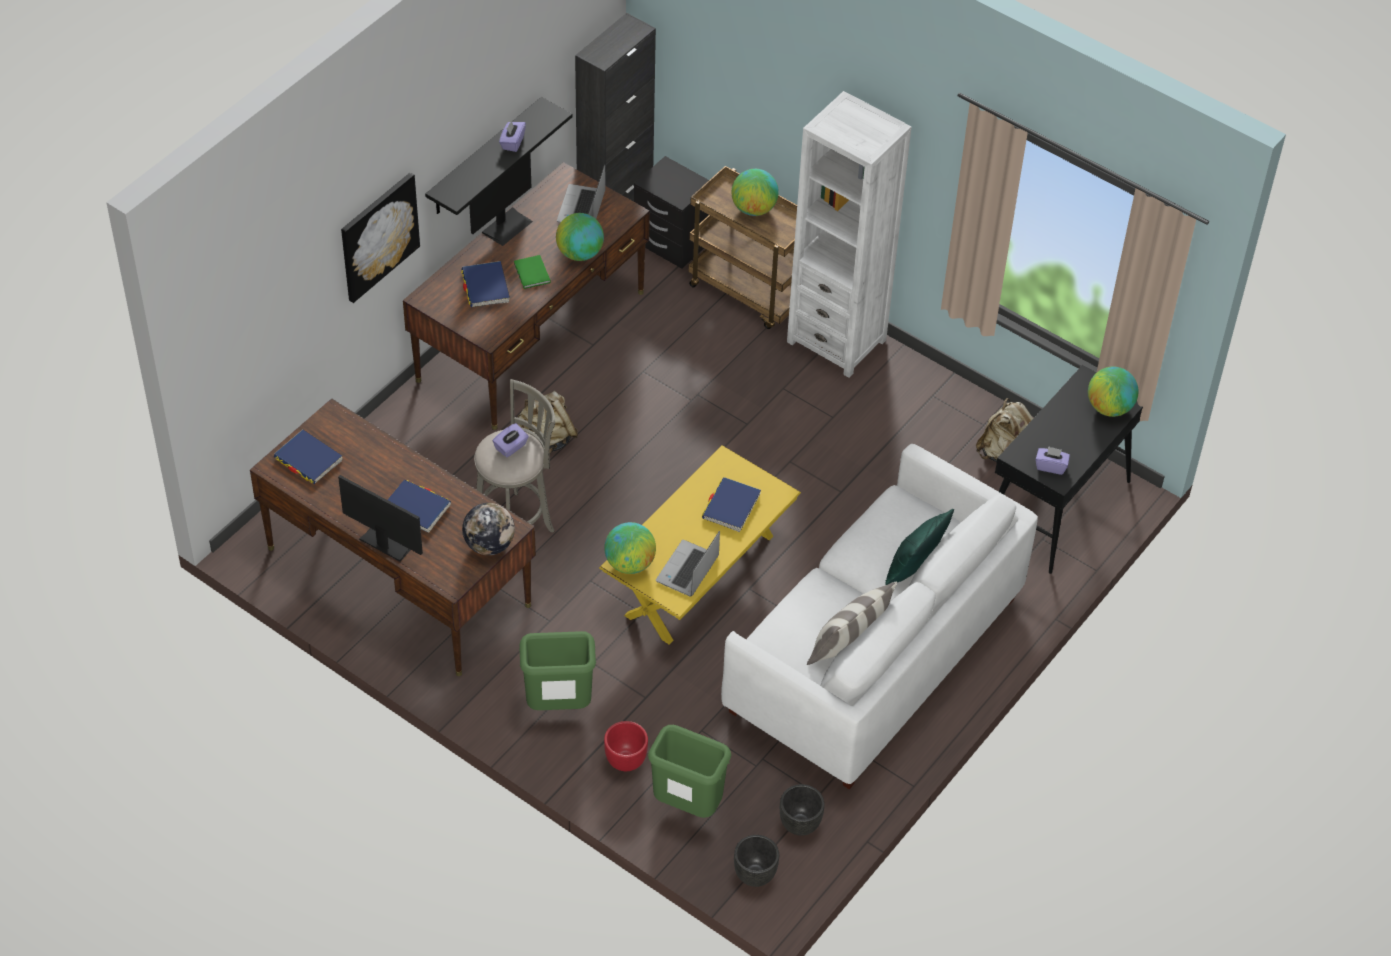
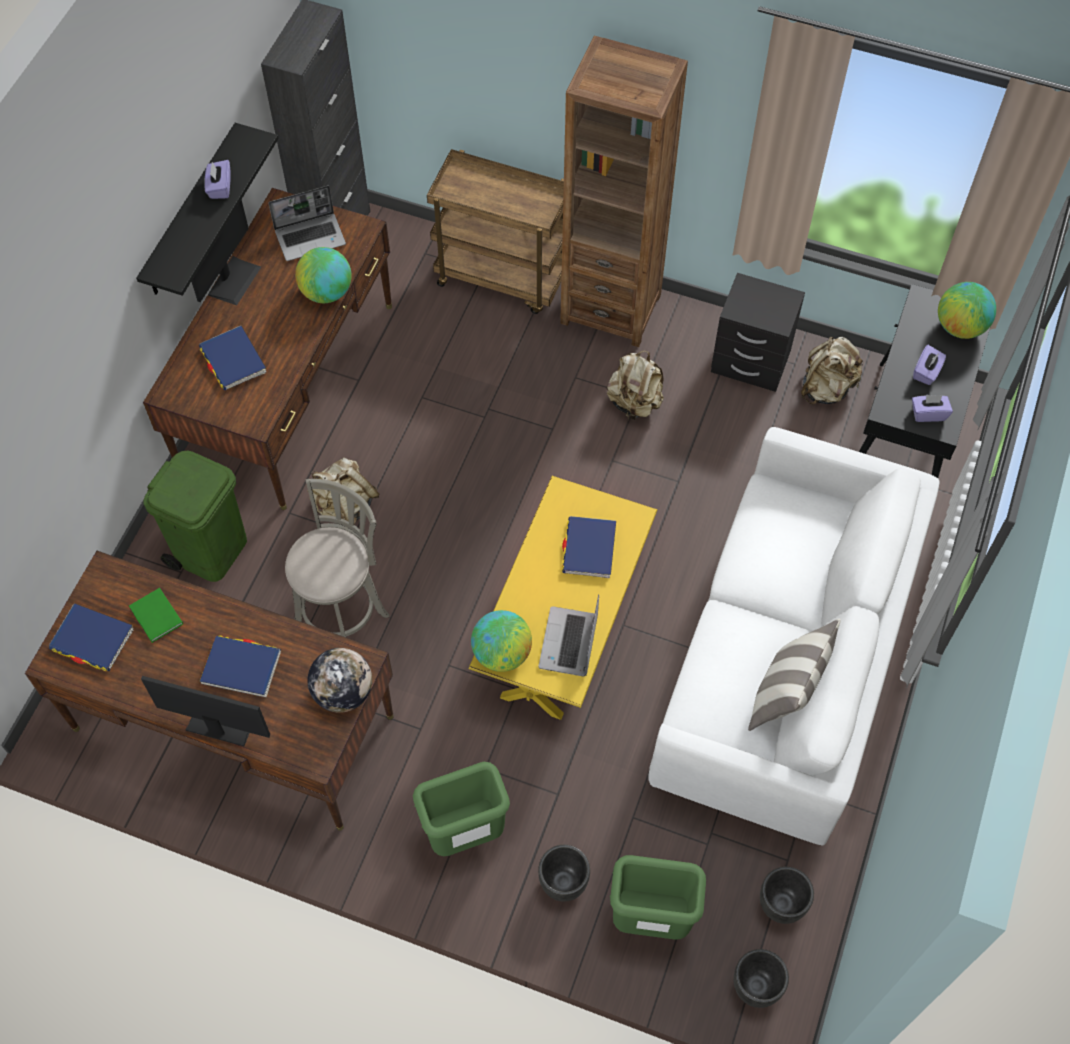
camera: 15 degrees left, 10 degrees up
(378, 236) = (96, 347): picture -> none
(424, 445) = (211, 549): none -> green trash can
(511, 447) = (326, 553): purple tissue box -> purple tissue box (926, 372)
(531, 274) = (280, 331): green book -> green book (156, 617)
(582, 208) = (311, 237): laptop -> laptop turned 105 degrees counterclockwise
(625, 760) = (563, 882): red planter -> black planter
(672, 242) = (402, 241): black nightstand -> black nightstand (750, 362)
(754, 209) = (498, 191): globe -> none
(828, 421) = (634, 402): none -> beige backpack
(836, 341) = (611, 308): white bookcase -> brown bookcase
(914, 567) = (819, 572): green pillow -> none

